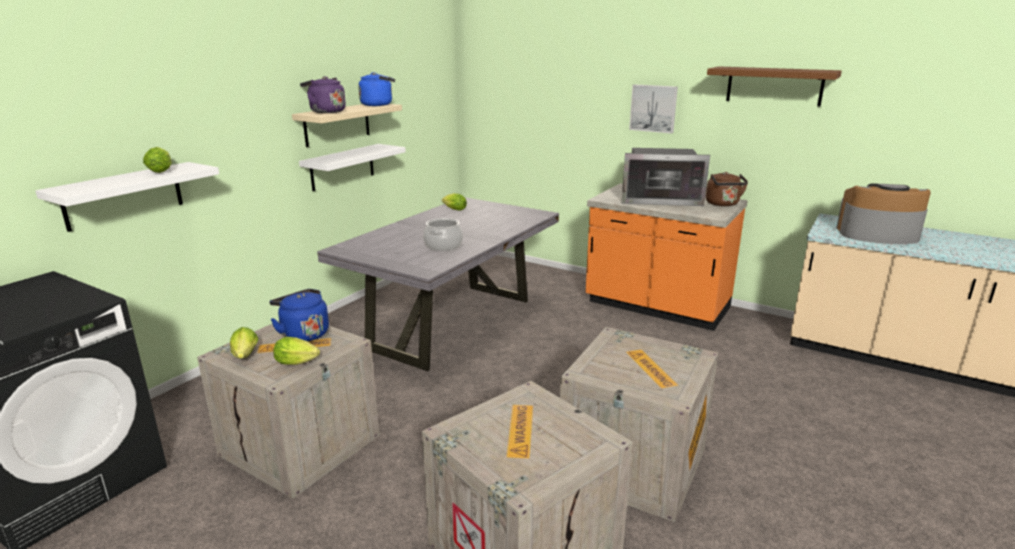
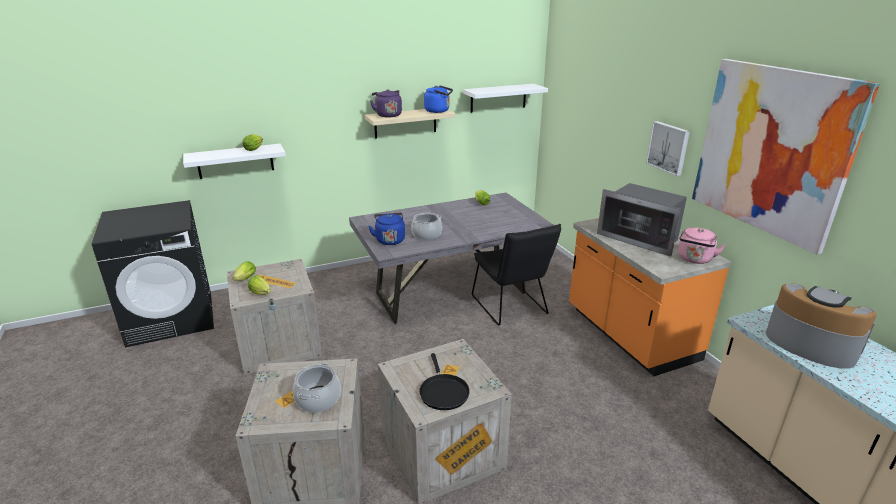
camera: 35 degrees right, 5 degrees up
(303, 334) = (287, 275): blue kettle -> blue kettle (389, 240)
(342, 167) = (407, 154): white shelf -> white shelf (498, 98)
(530, 317) = (511, 307): none -> black chair
(554, 432) = (318, 399): none -> cooking pot
(662, 374) = (443, 392): none -> black frying pan
(723, 204) = (694, 259): brown kettle -> pink kettle
(774, 86) = (771, 150): brown shelf -> picture

